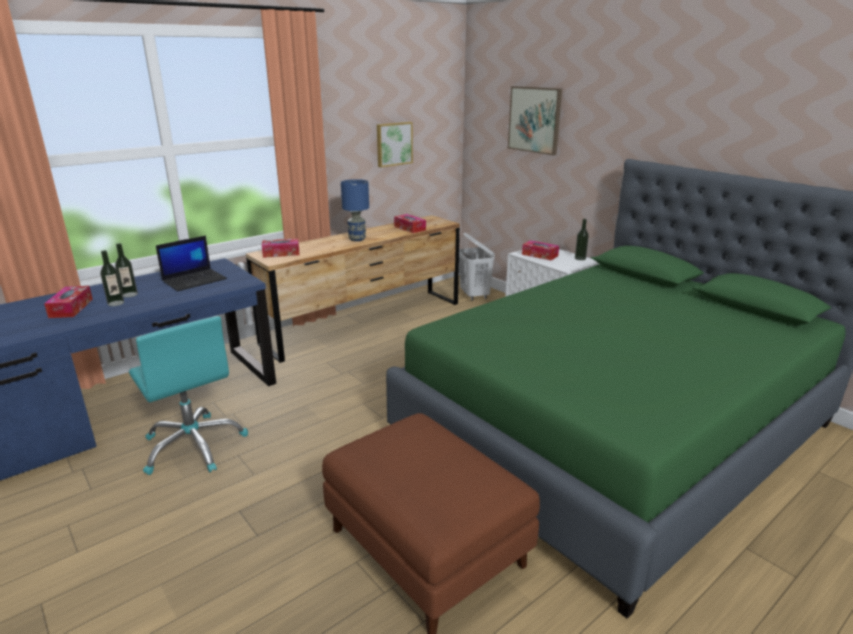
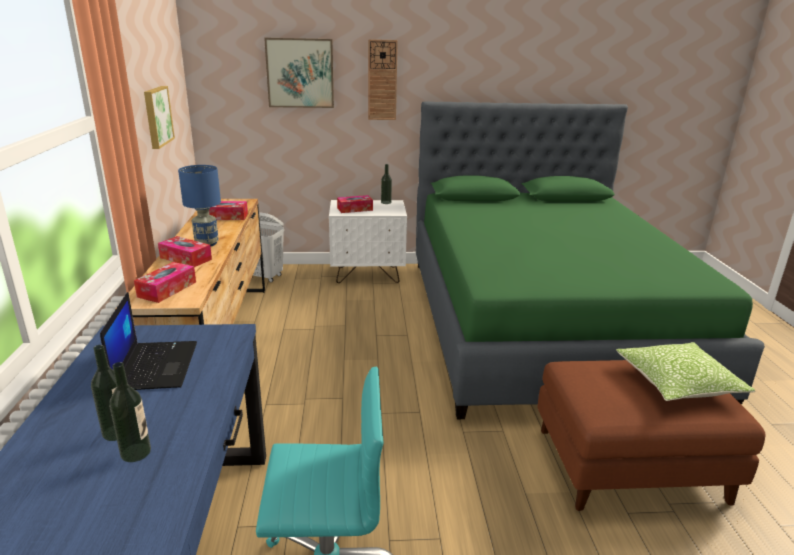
camera: 55 degrees left, 0 degrees up
(71, 308) = (77, 507): tissue box -> tissue box (185, 258)
(451, 481) = (677, 383): none -> pillow
(599, 132) = (382, 80): none -> wall clock

